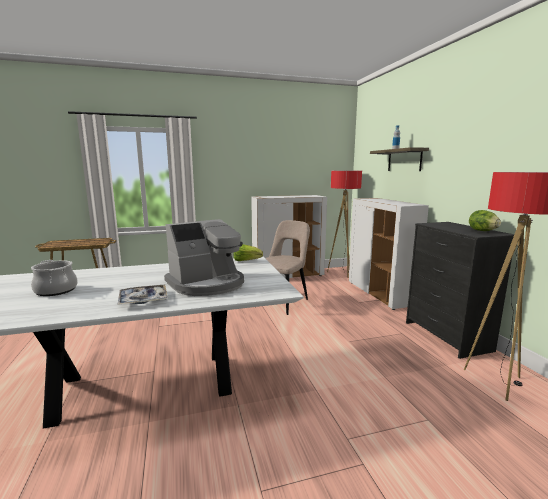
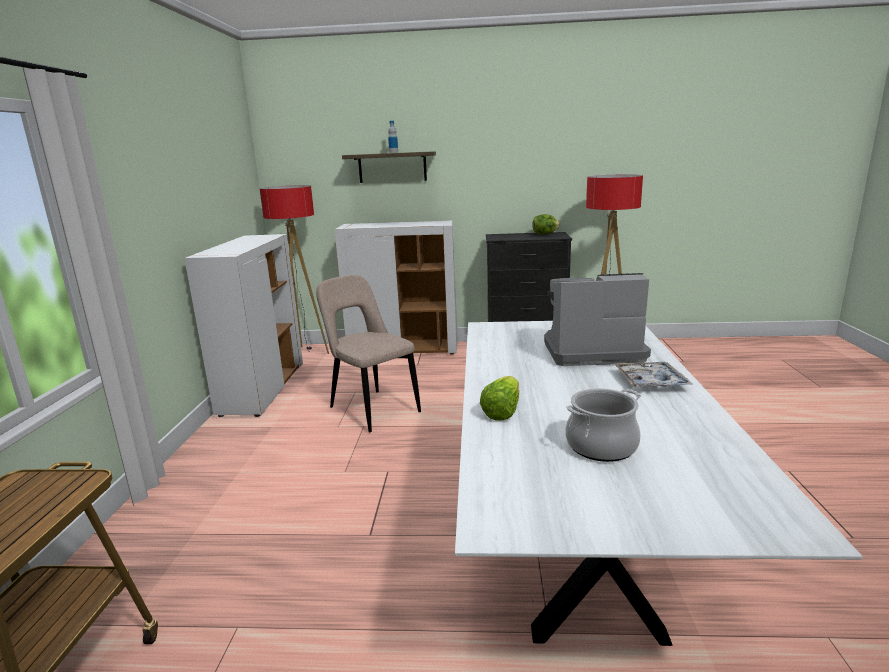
camera: 70 degrees left, 5 degrees up
(207, 284) = (591, 351): coffee machine -> coffee machine turned 75 degrees counterclockwise
(246, 261) = (489, 330): lettuce -> lettuce (502, 411)

